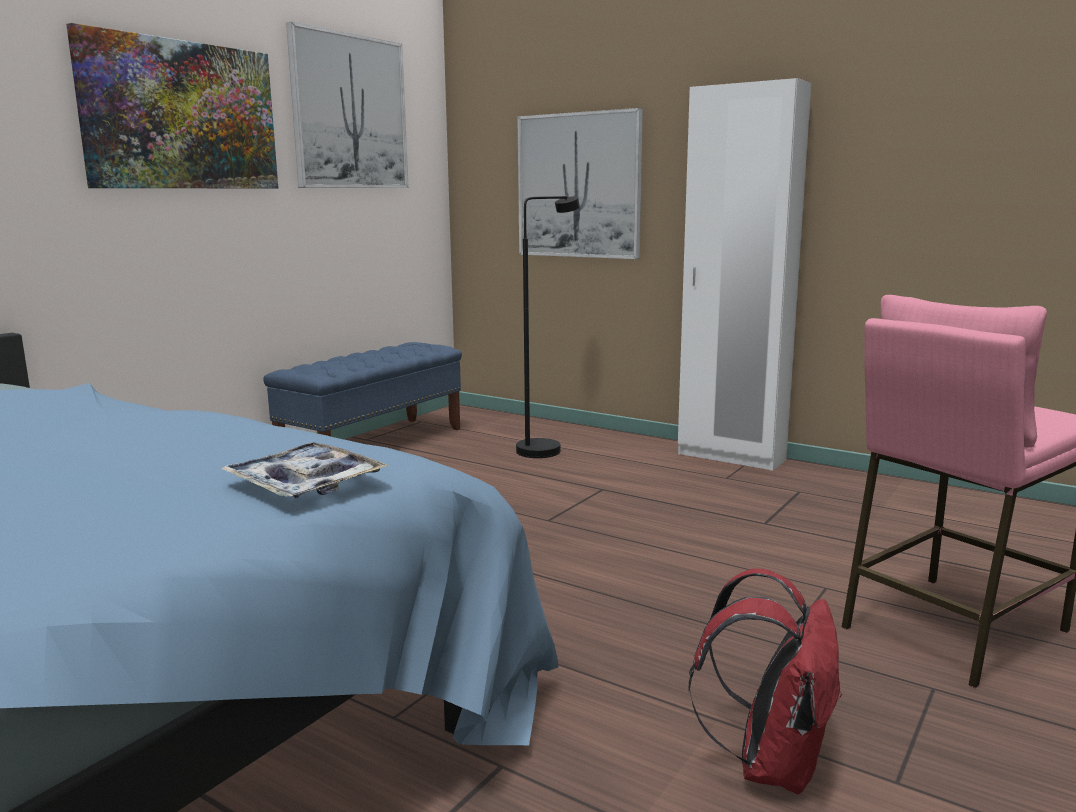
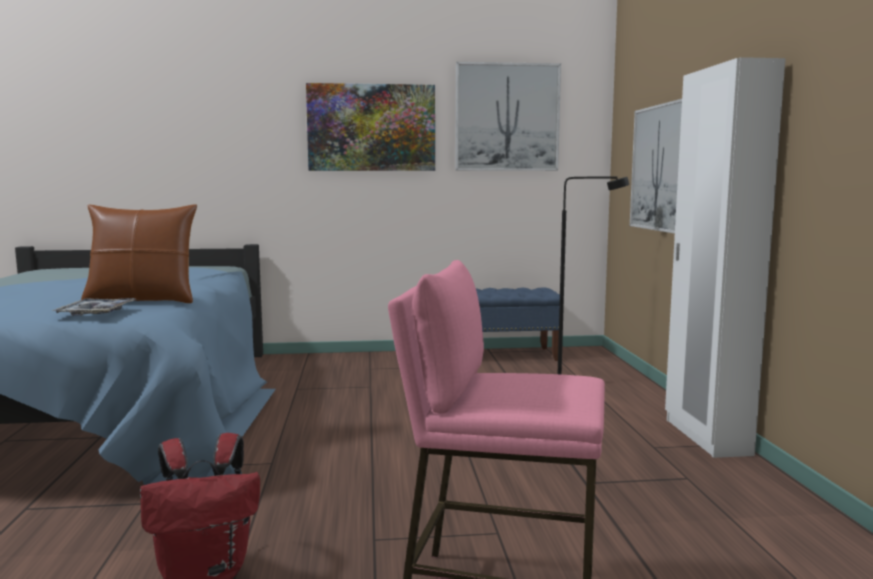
camera: 50 degrees right, 5 degrees down
(255, 451) = (142, 301): none -> brown pillow

